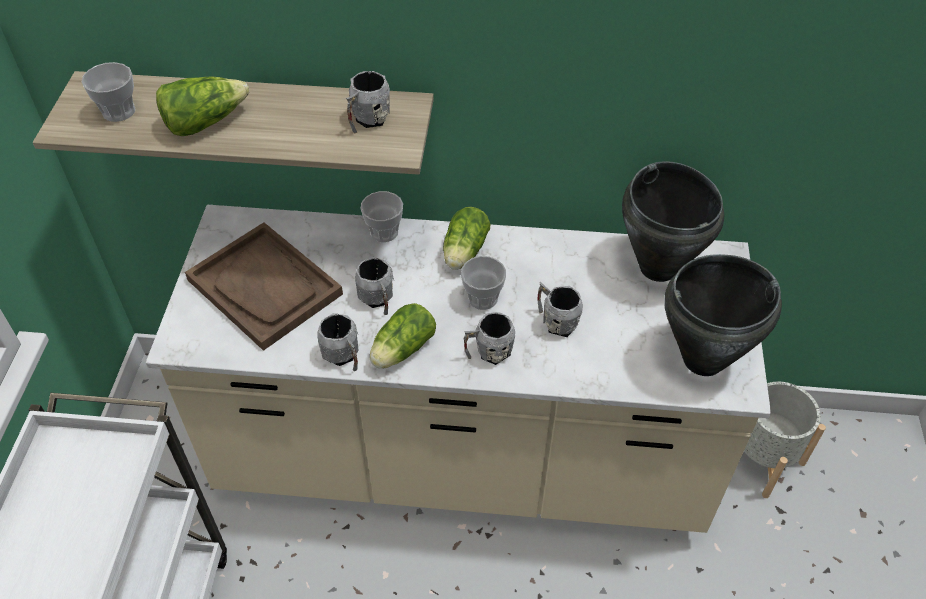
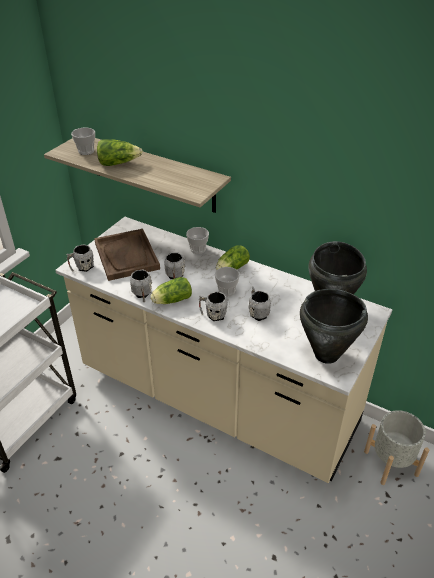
camera: 25 degrees right, 10 degrees down
(367, 121) = (190, 180): grey mug -> grey mug (82, 267)

